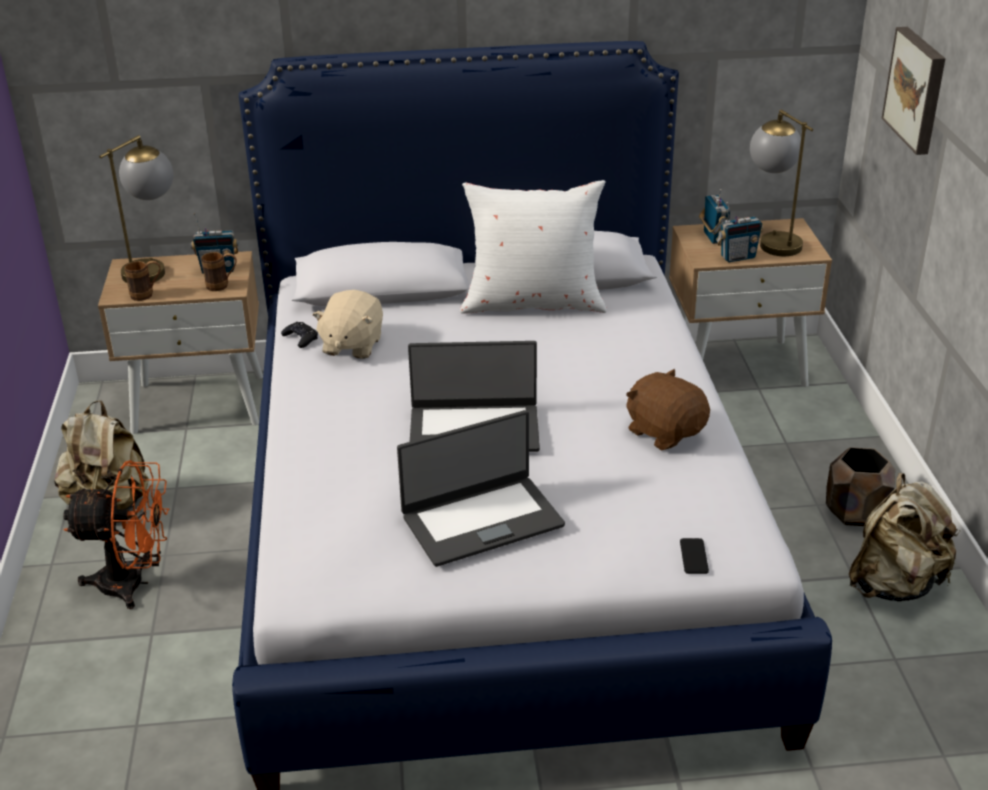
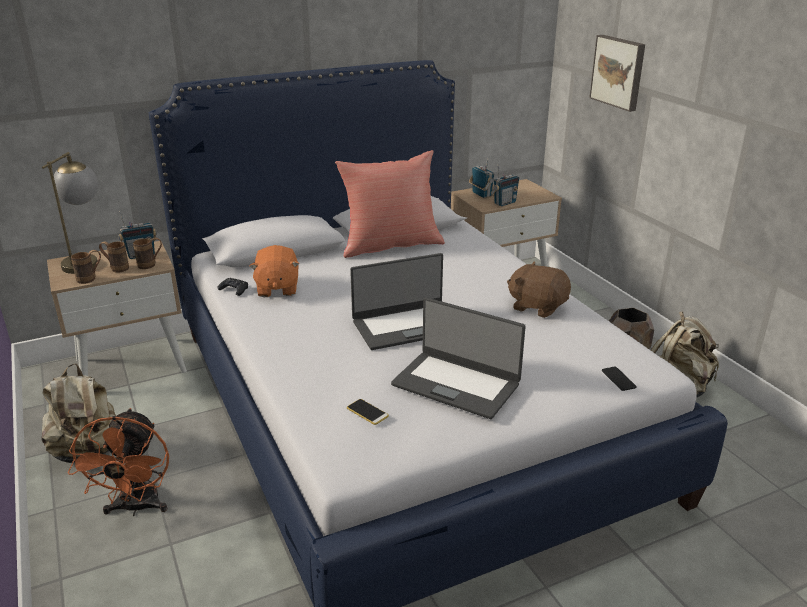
camera: 20 degrees left, 5 degrees down
(134, 583) = (136, 508): orange fan -> orange fan turned 105 degrees clockwise
(181, 284) = (116, 268): none -> brown mug
(351, 345) = (277, 288): beige plush toy -> orange plush toy
(355, 534) = (367, 412): none -> phone
(481, 520) = (456, 384): laptop -> laptop turned 75 degrees clockwise
(533, 303) = (390, 245): white pillow -> red pillow
(771, 240) = (517, 192): table lamp -> none

